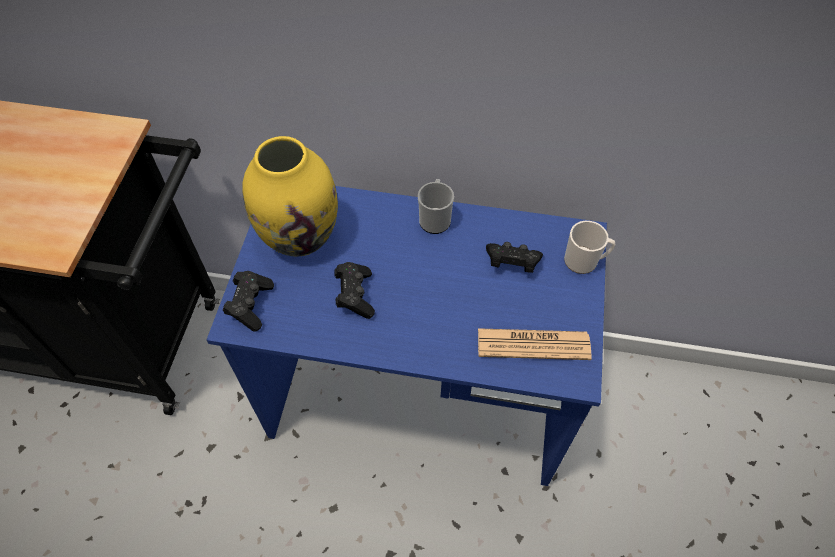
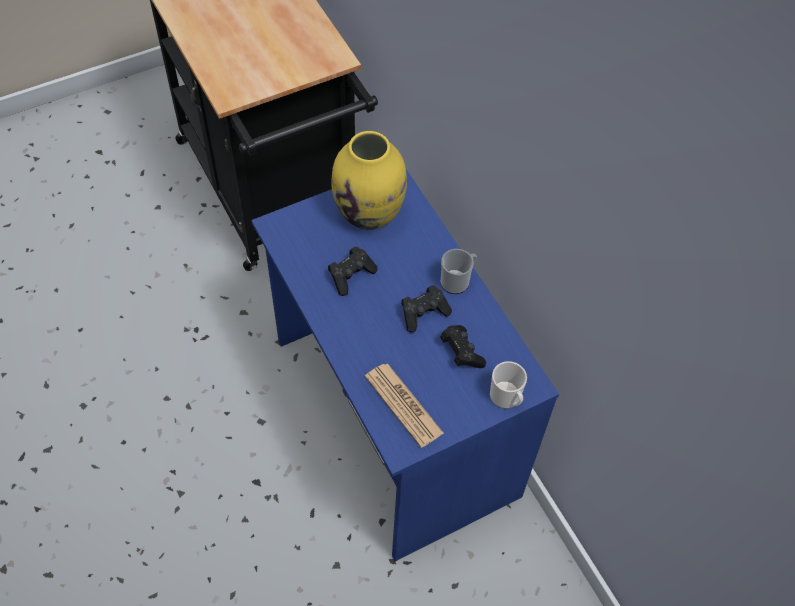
camera: 50 degrees right, 0 degrees up
(251, 305) = (294, 224): black game controller -> black game controller (423, 313)

